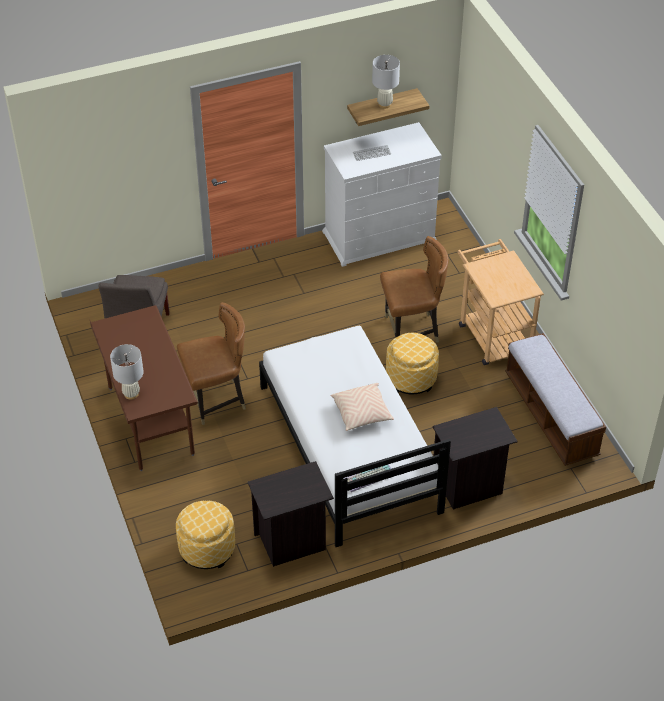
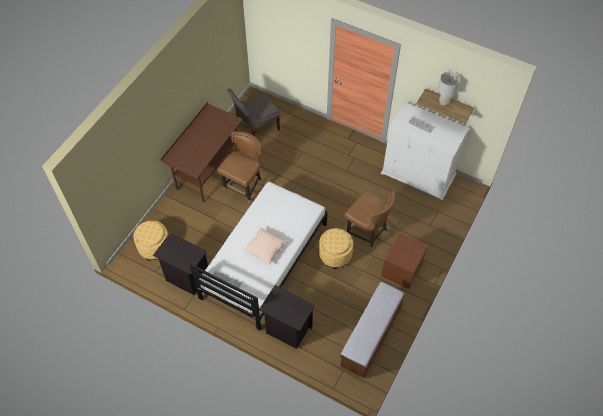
camera: 50 degrees right, 10 degrees up
(131, 394) = (178, 150): white table lamp -> none
(217, 400) = (244, 187): brown chair -> brown chair turned 90 degrees counterclockwise
(492, 333) = (402, 270): beige cart -> brown nightstand

